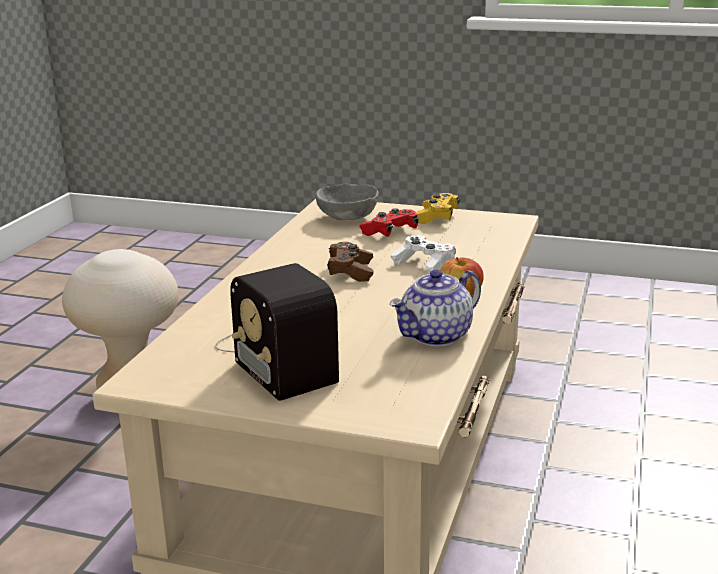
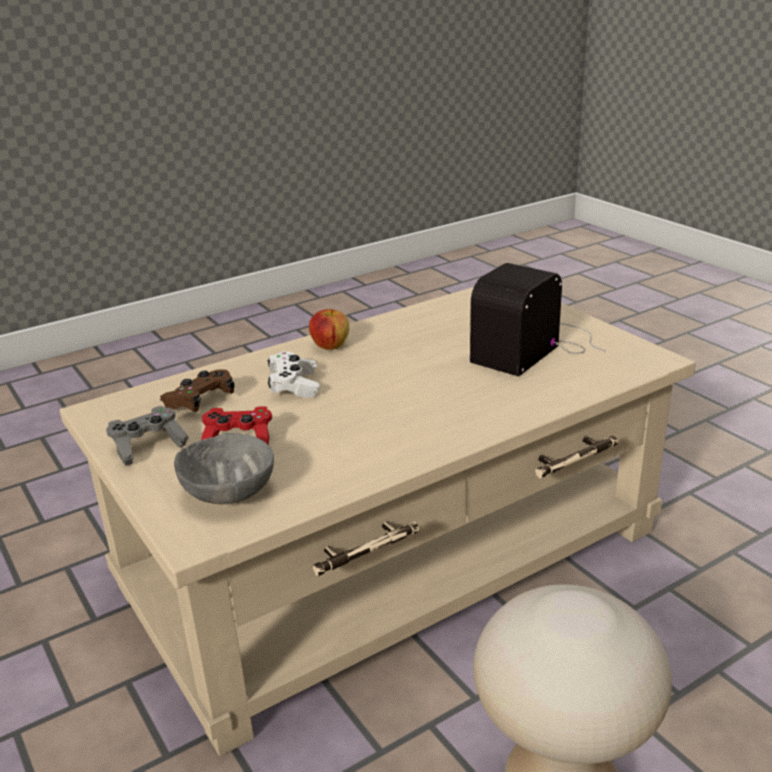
camera: 140 degrees left, 5 degrees up
(276, 356) = (535, 345): radio -> radio turned 150 degrees counterclockwise
(350, 272) = (368, 402): brown game controller -> brown game controller (200, 401)
(436, 217) = (148, 446): yellow game controller -> grey game controller
(436, 336) = (406, 324): teapot -> none

